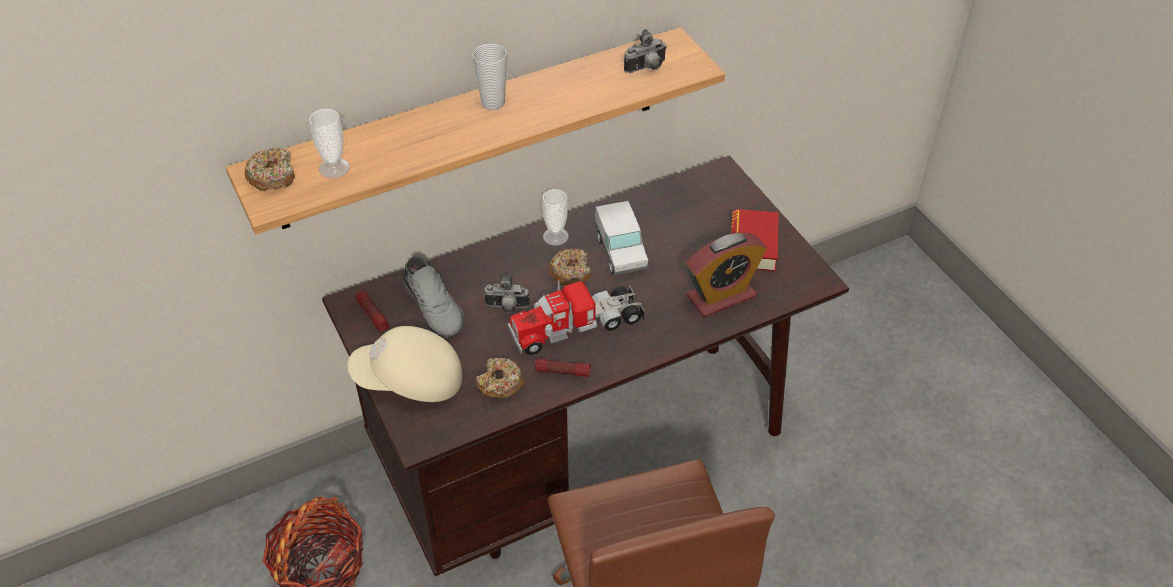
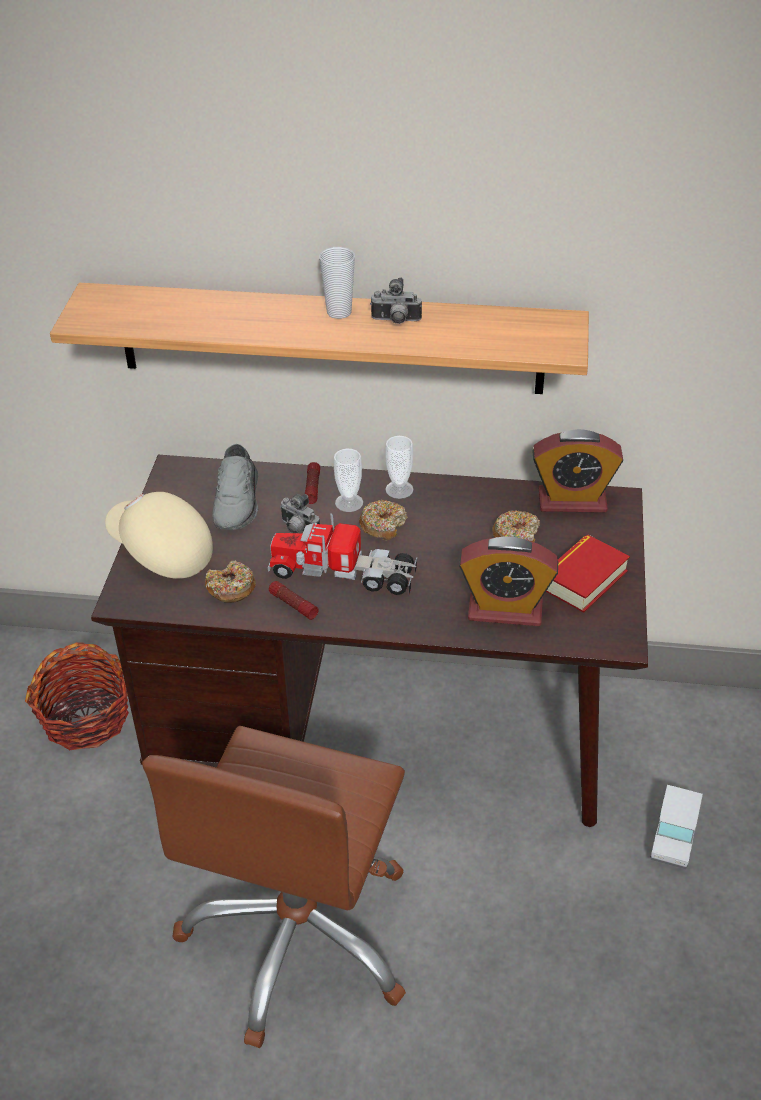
camera: 35 degrees right, 5 degrees down
(272, 176) = (103, 302): donut -> donut (516, 536)
(334, 168) = (155, 314): cup -> cup (349, 503)
(372, 315) = (183, 485): flashlight -> flashlight (312, 487)
(620, 253) = (445, 529): toy truck -> toy truck (673, 840)
(646, 68) = (512, 334): camera -> camera (395, 321)
(691, 187) = (572, 501): none -> alarm clock

